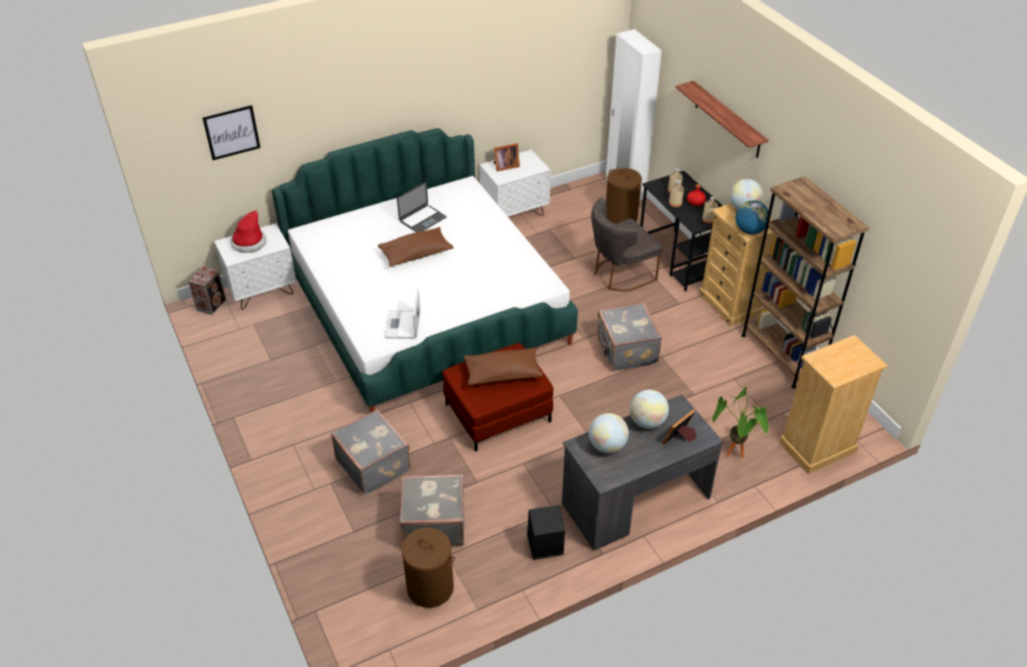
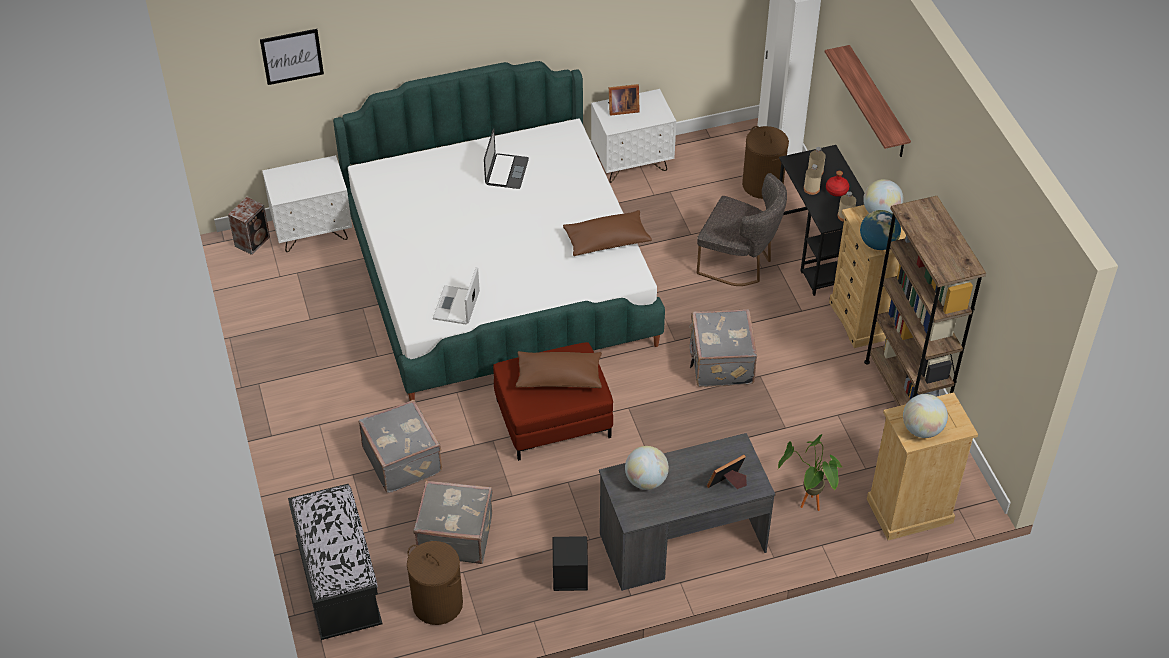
camera: 10 degrees right, 5 degrees up
(248, 243) = (301, 178): hat -> none
(335, 583) = (339, 584): none -> black bench
(416, 254) = (489, 217): brown pillow -> brown pillow (606, 241)
(422, 219) = (506, 171): laptop -> laptop turned 45 degrees counterclockwise
(619, 275) = (739, 263): grey chair -> grey chair turned 135 degrees counterclockwise
(647, 422) = (697, 459): globe -> globe (922, 429)

